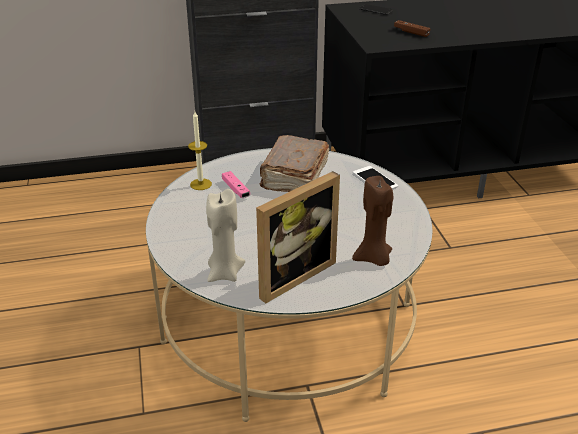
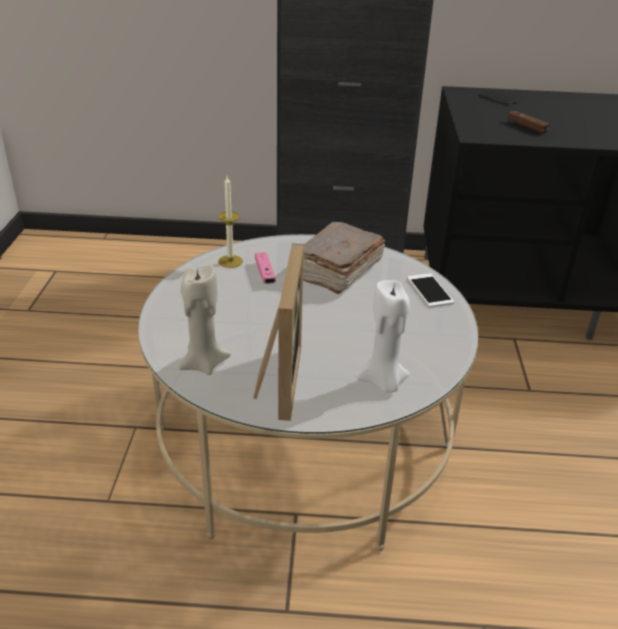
camera: 15 degrees right, 0 degrees up
(291, 274) = (276, 380): picture frame -> picture frame turned 60 degrees counterclockwise
(373, 259) = (383, 382): brown candle -> white candle

